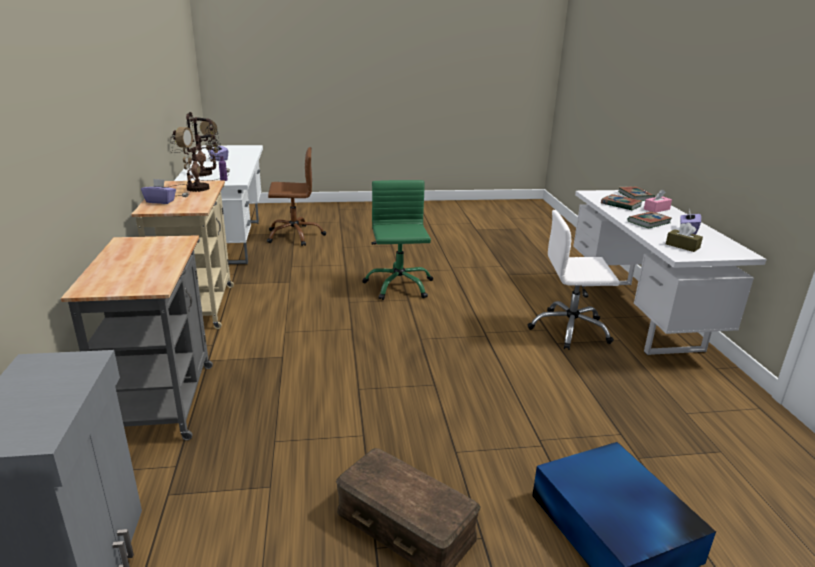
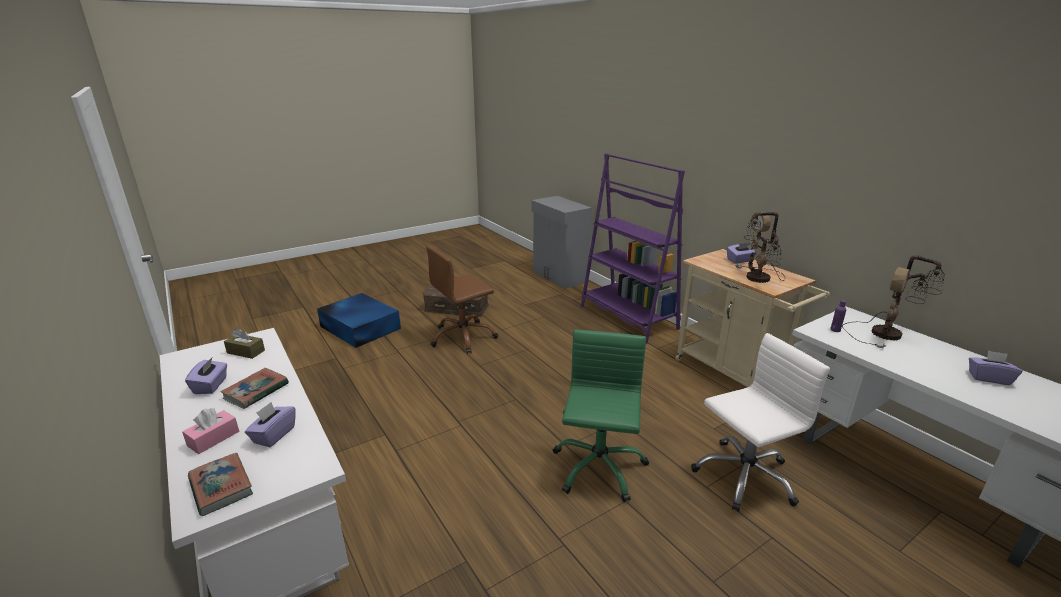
camera: 155 degrees right, 0 degrees up
(164, 396) = (628, 317): grey cart -> purple bookcase
(295, 235) = (885, 542): brown office chair -> brown office chair (463, 337)
(398, 285) = (598, 467): green office chair -> green office chair turned 135 degrees counterclockwise
(570, 330) = (369, 458): white office chair -> white office chair (744, 476)
(621, 205) = (274, 435): book -> purple tissue box

